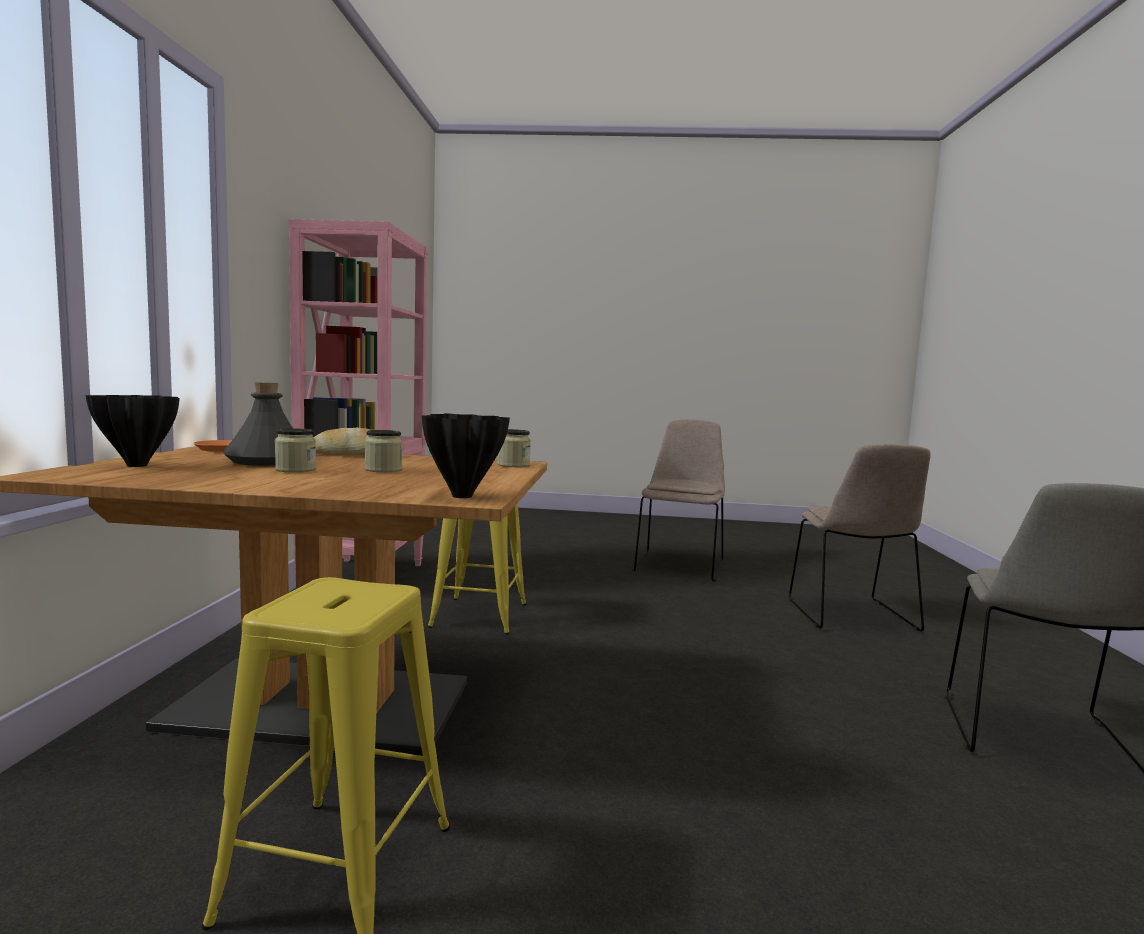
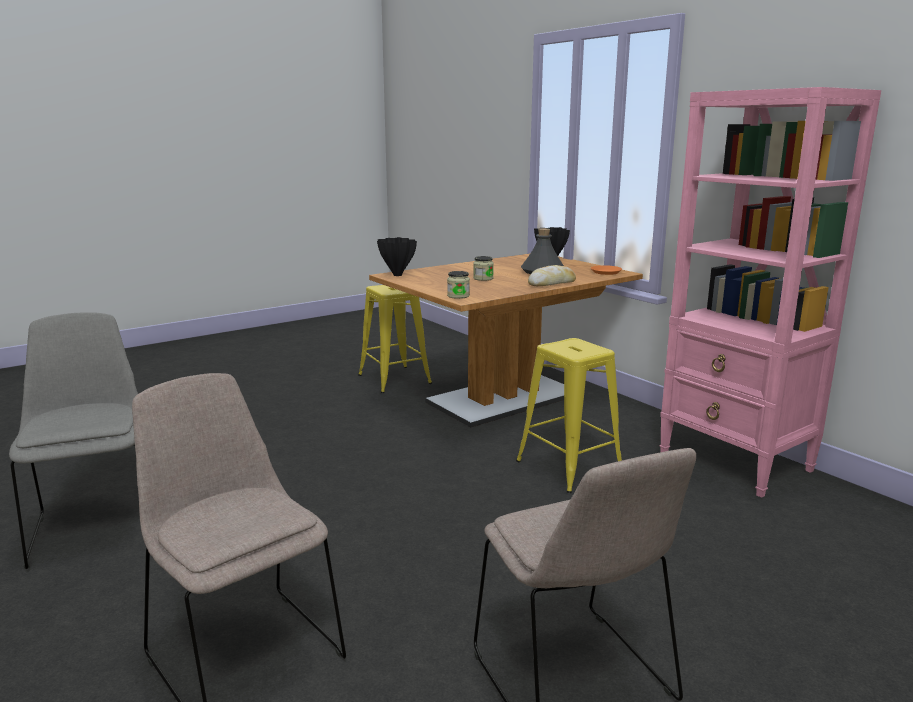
camera: 140 degrees right, 10 degrees up
(295, 470) = (505, 271): jar -> none

